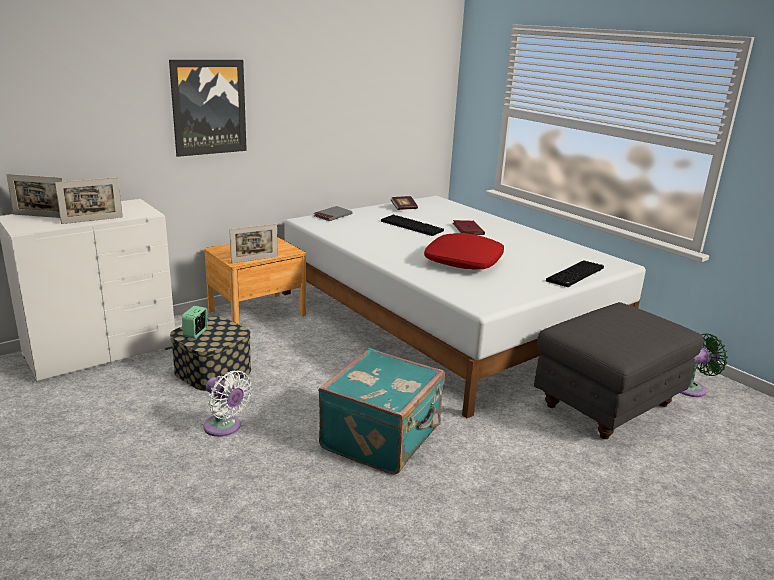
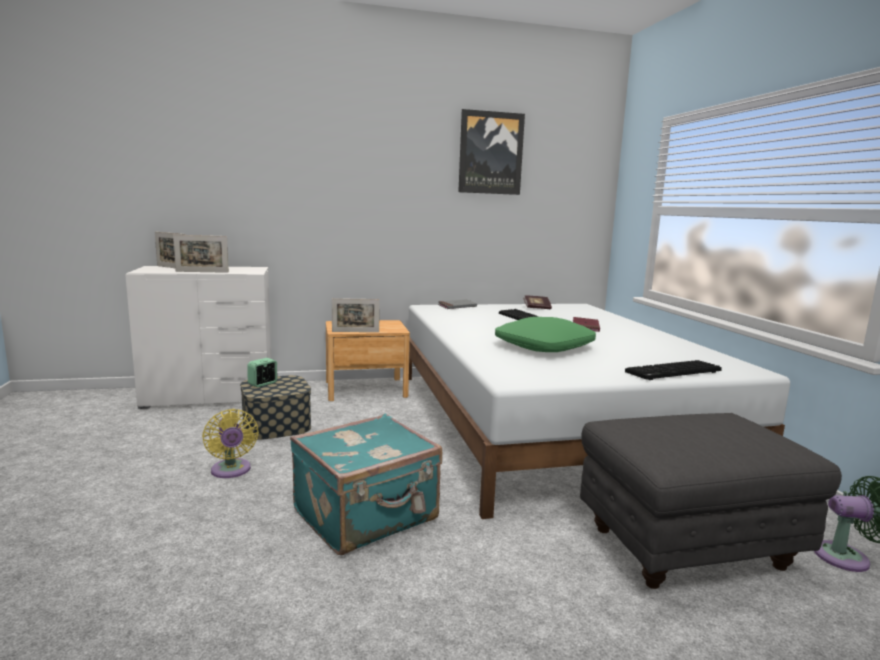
camera: 25 degrees right, 10 degrees down
(208, 107) = (339, 192): picture -> picture (490, 153)
(225, 427) = (231, 471): white fan -> yellow fan
(463, 261) = (543, 346): red pillow -> green pillow

